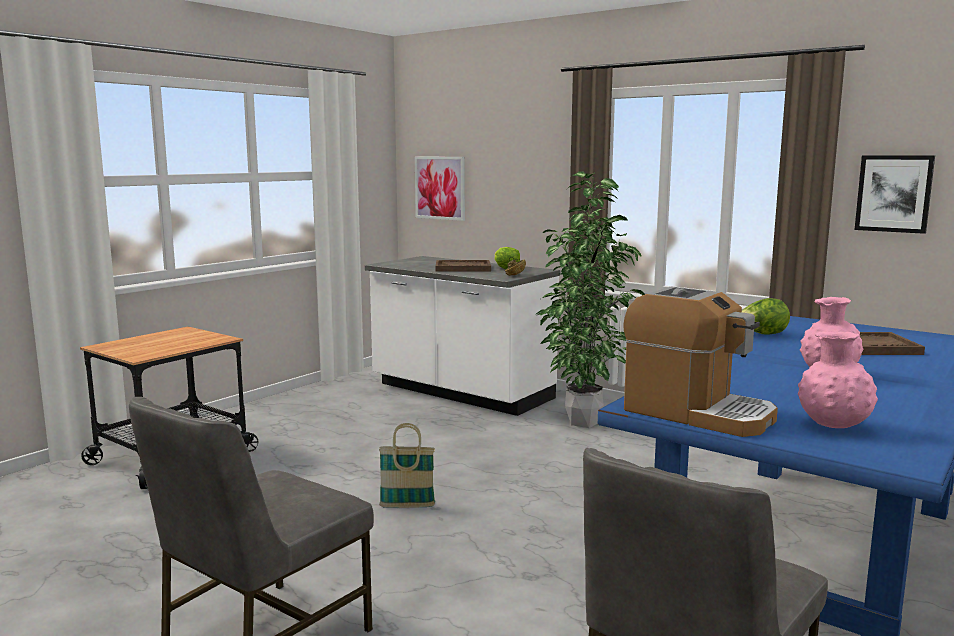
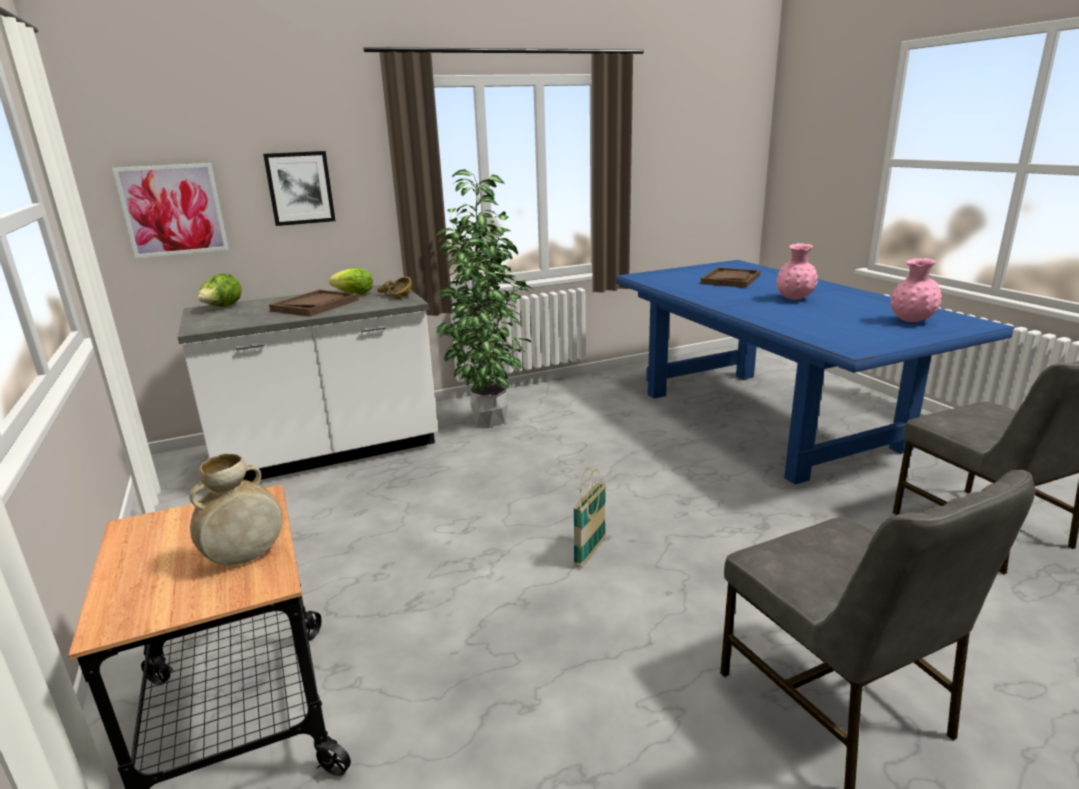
camera: 60 degrees left, 10 degrees up
(161, 349) = (245, 557): none -> beige vase
(697, 413) = (874, 340): coffee machine -> none
(761, 334) = (675, 289): lettuce -> lettuce (222, 307)
(894, 193) = (655, 169): picture -> picture (300, 188)

